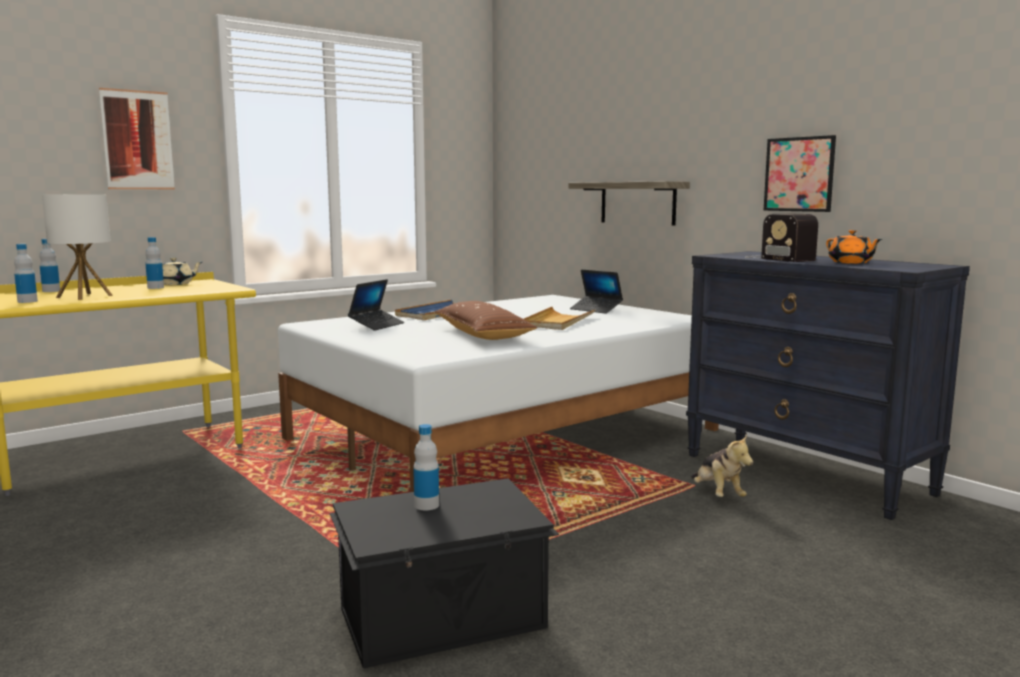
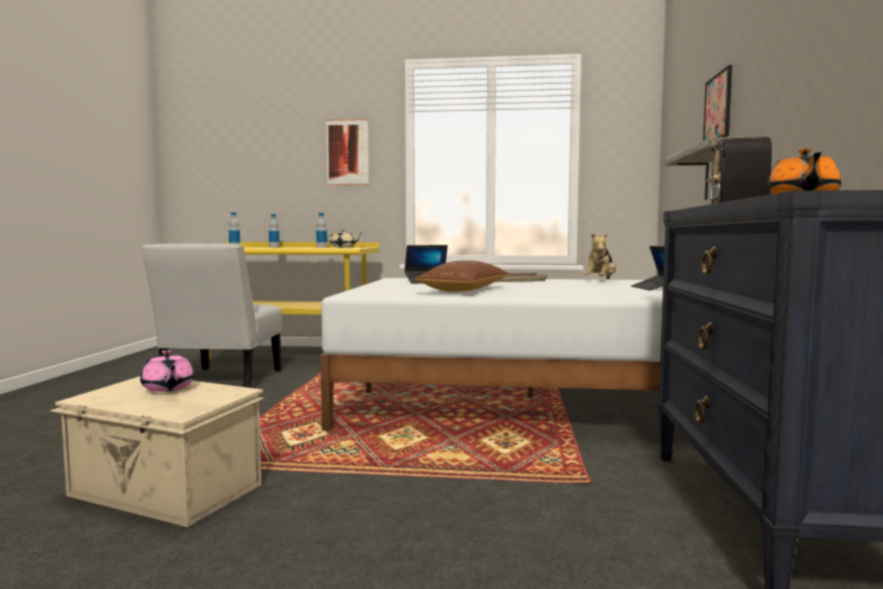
camera: 45 degrees right, 5 degrees down
(84, 296) = (267, 247): table lamp -> none
(119, 510) = (220, 381): none -> white chair
(426, 505) = (168, 388): bottle -> pink teapot
(444, 619) = (164, 491): black storage box -> beige storage box
(557, 322) = (569, 290): beige tray -> none
(717, 494) = (595, 498): plush toy -> plush toy (600, 281)
(799, 174) = (839, 95): picture -> picture (718, 108)

